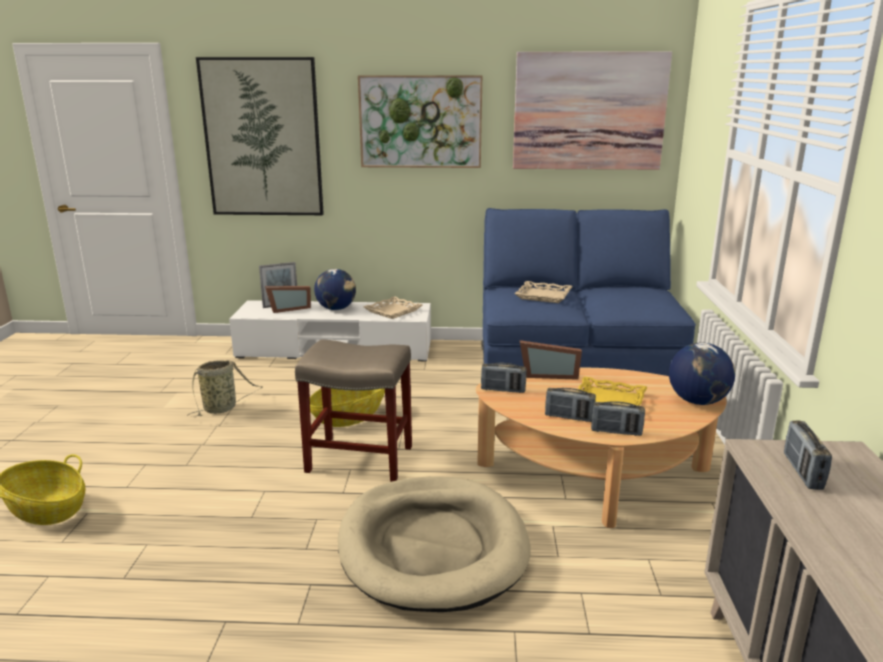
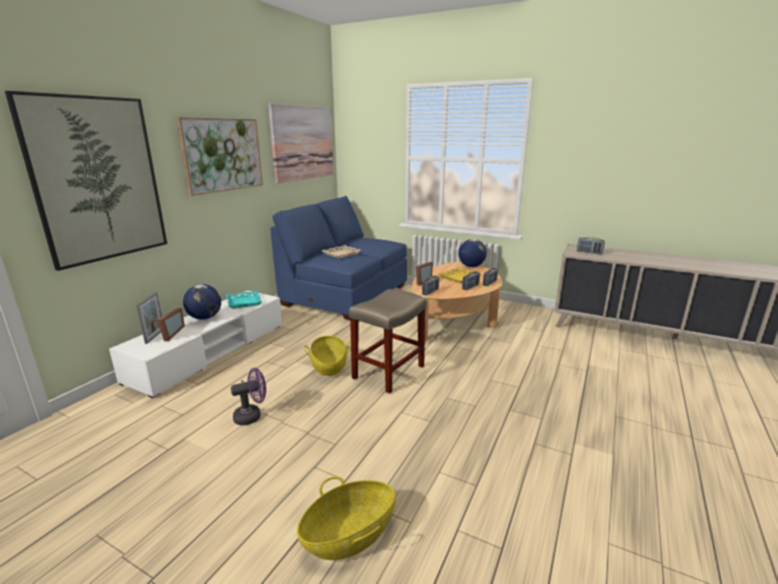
camera: 65 degrees left, 0 degrees up
(222, 408) = (252, 416): basket -> purple fan
(393, 311) = (244, 302): beige tray -> turquoise tray
(432, 547) = (491, 369): beige dog bed -> none

